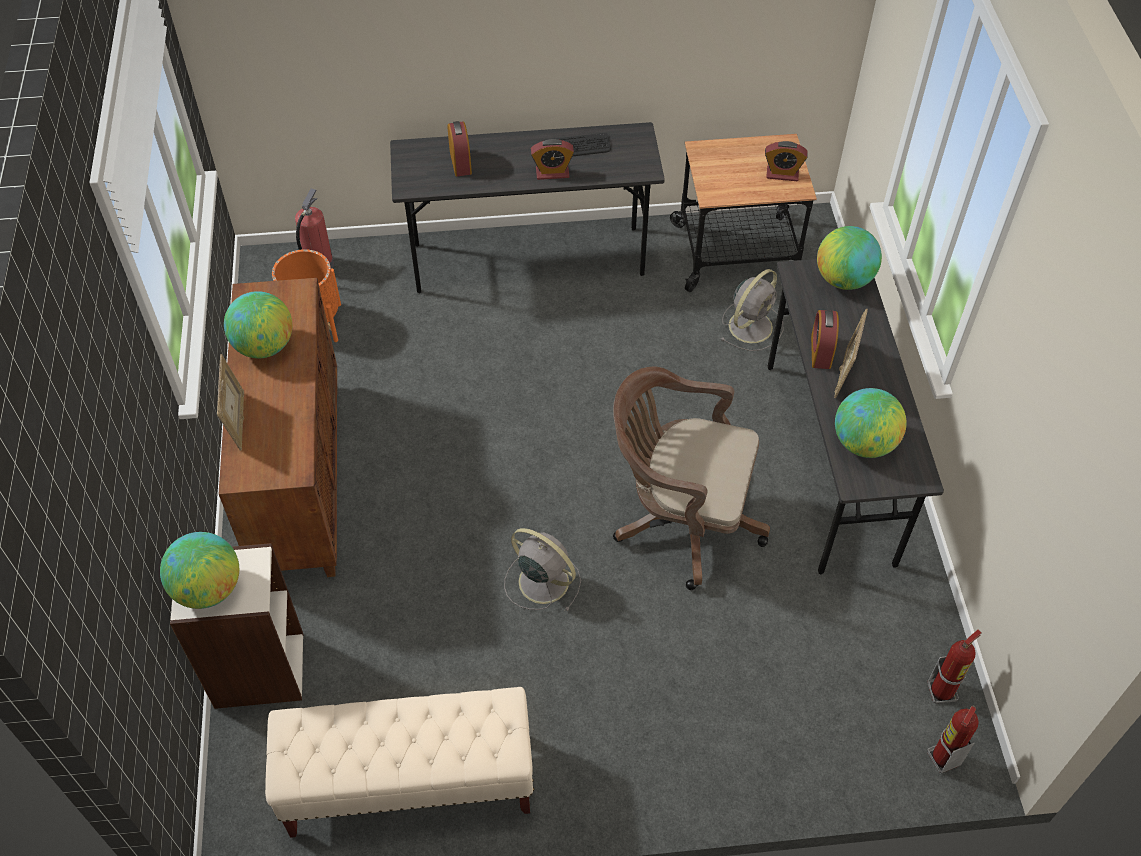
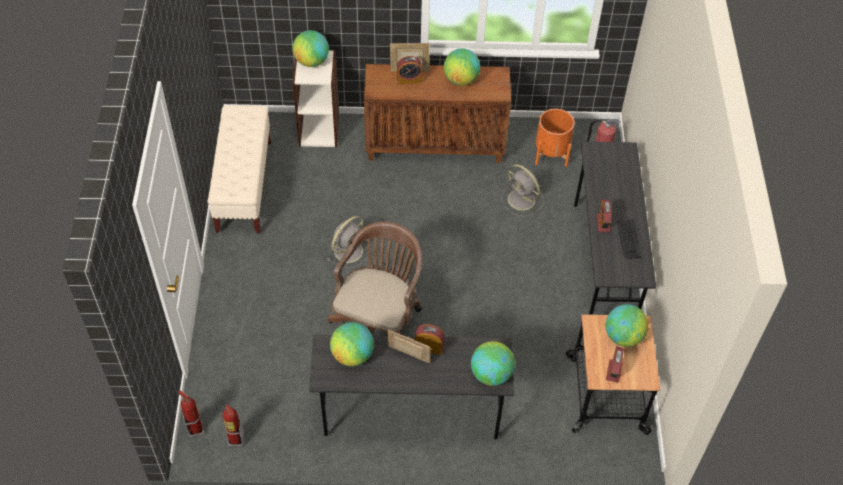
camera: 95 degrees right, 0 degrees up
(460, 162) = (614, 176): alarm clock -> alarm clock (409, 79)
(725, 166) = (623, 336): none -> globe
(751, 325) = (534, 391): grey fan -> grey fan (522, 200)

